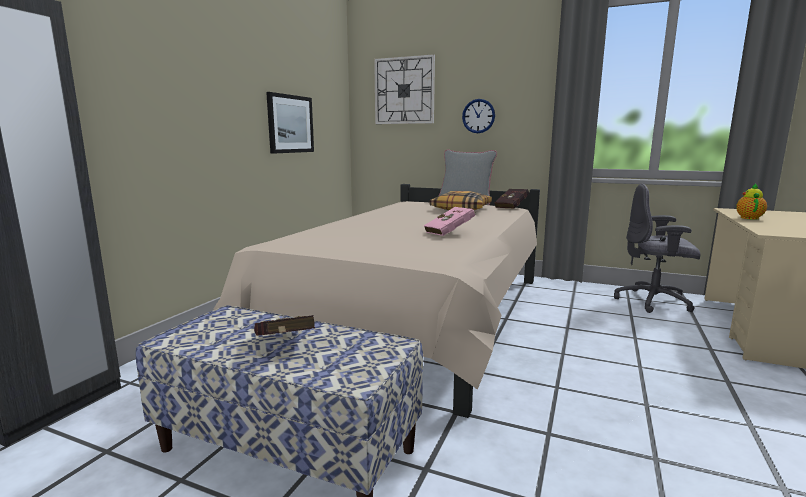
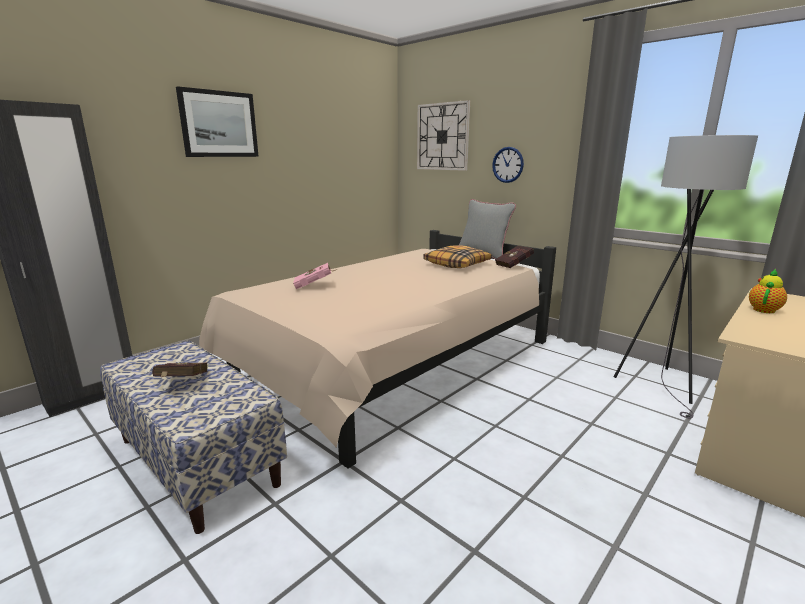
camera: 20 degrees right, 5 degrees up
(290, 124) = (322, 174): picture -> picture (219, 124)
(451, 233) = (394, 296): pink book -> pink book (315, 286)
(654, 302) = (661, 385): grey office chair -> grey floor lamp

